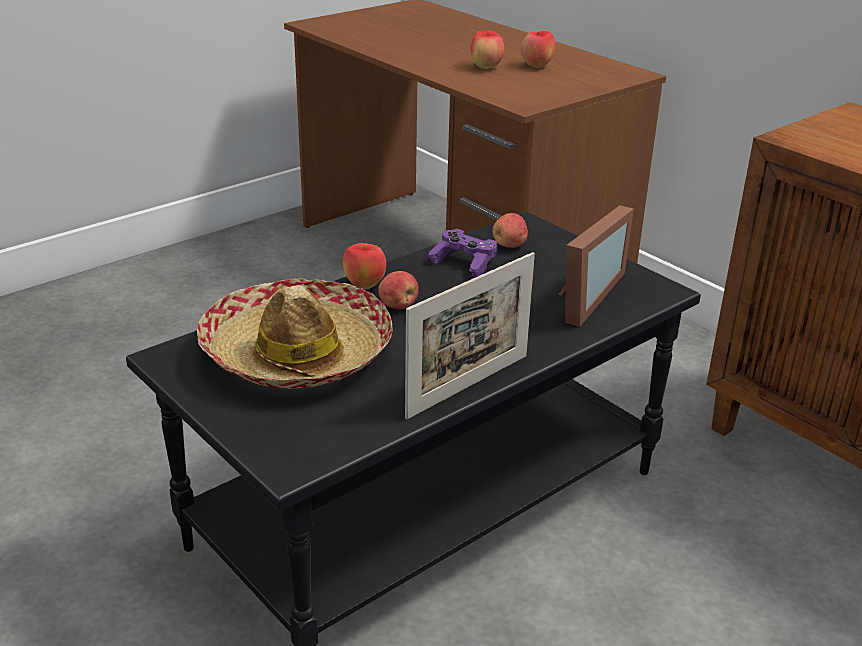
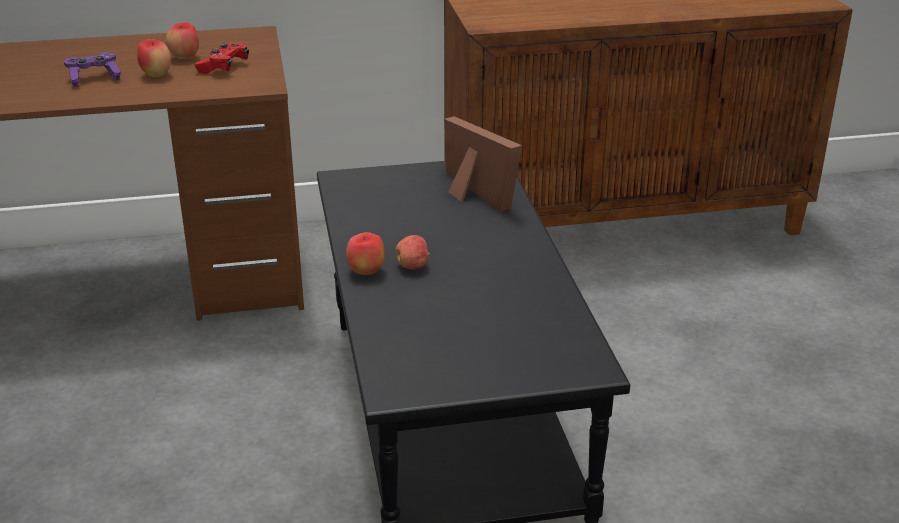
camera: 60 degrees left, 0 degrees up
(296, 354) = (444, 329): hat -> none
(464, 263) = (374, 221): purple game controller -> purple game controller (94, 78)
(468, 386) = (550, 271): picture frame -> none
(509, 245) = (367, 195): apple -> none
(539, 82) = (223, 67): none -> red game controller

